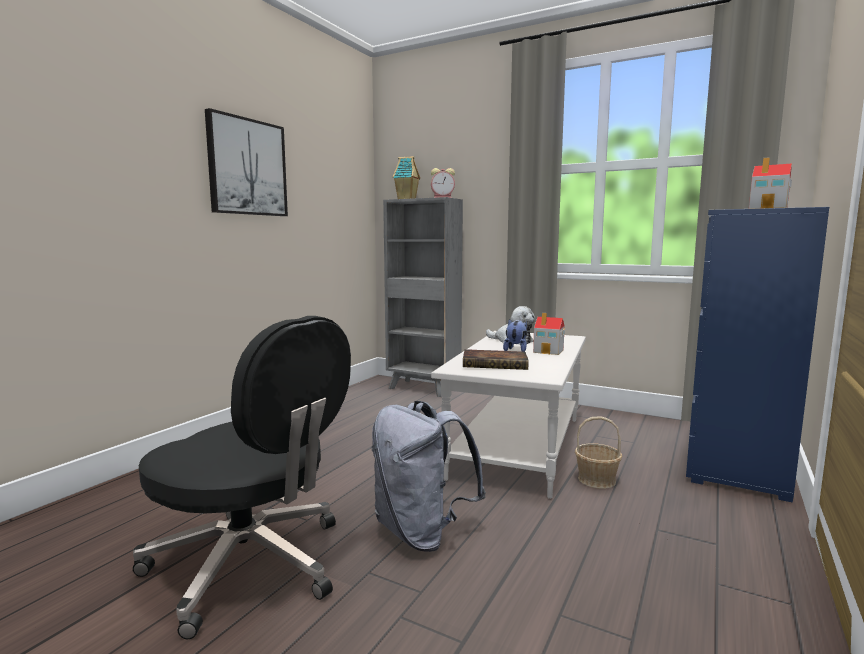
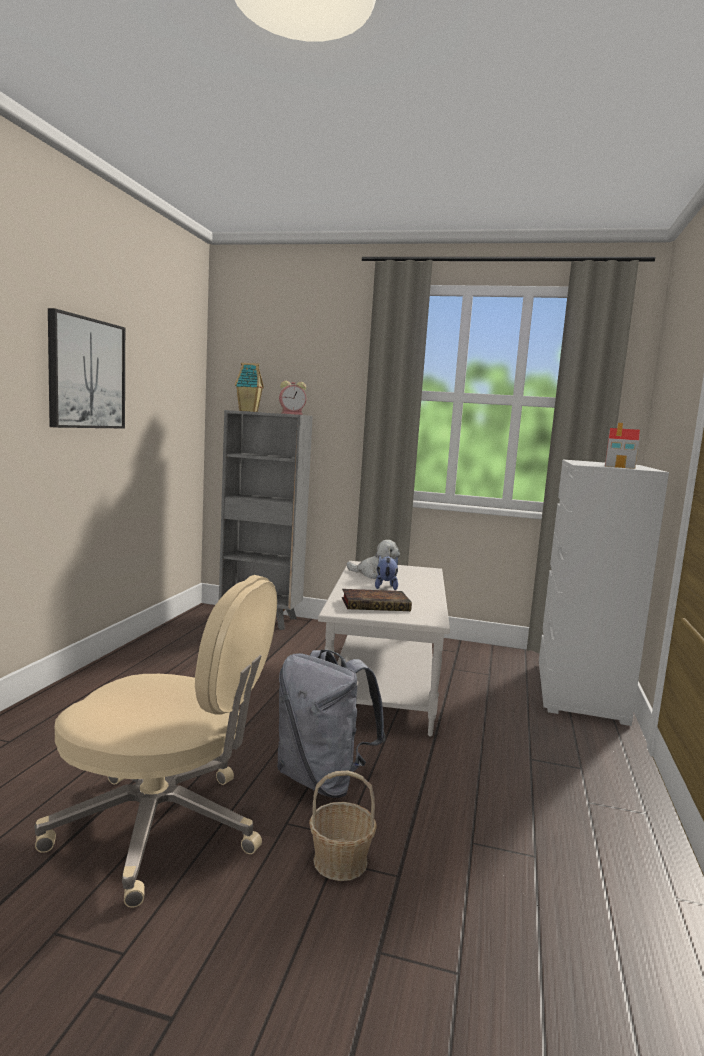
camera: 15 degrees left, 0 degrees up
(251, 565) = (162, 828): black office chair -> beige office chair
(549, 351) = (417, 588): toy house -> none
(597, 480) = (467, 715): basket -> basket (340, 861)
(735, 463) = (579, 692): blue dresser -> white dresser

